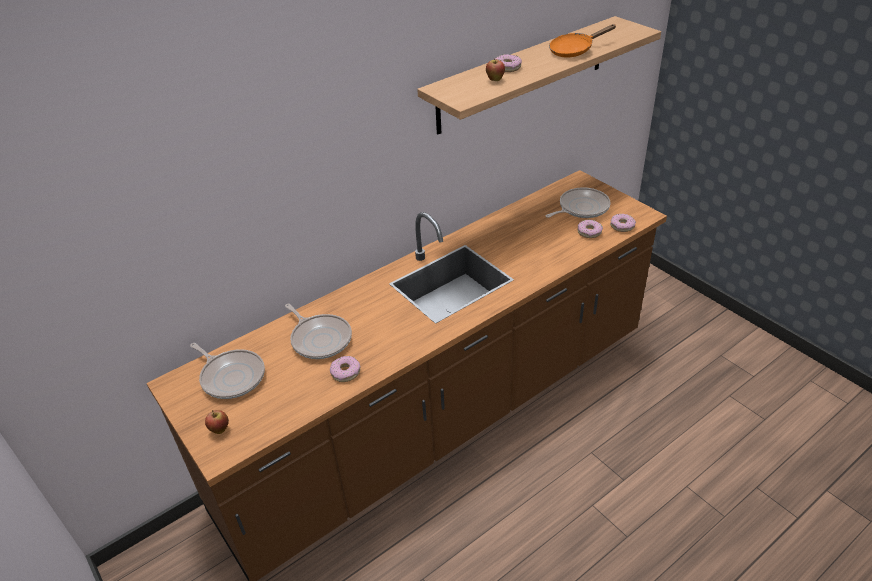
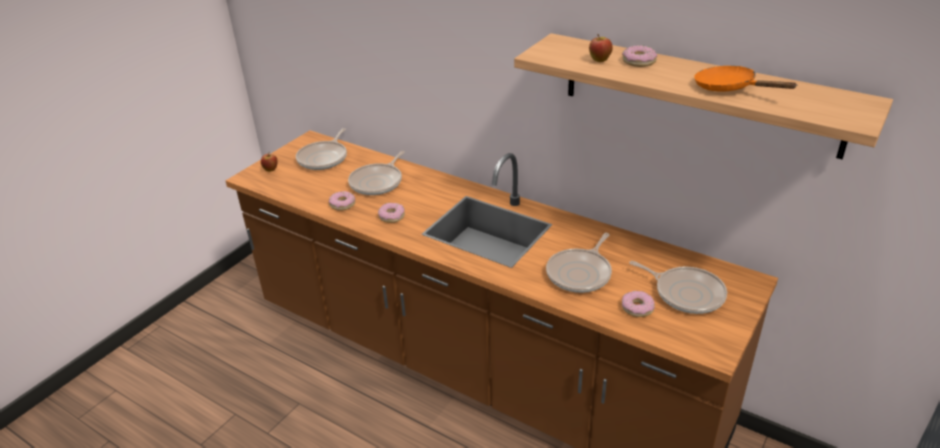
camera: 70 degrees right, 5 degrees down
(538, 246) = (580, 273): none -> frying pan
(622, 226) = (671, 334): donut -> donut (392, 216)

